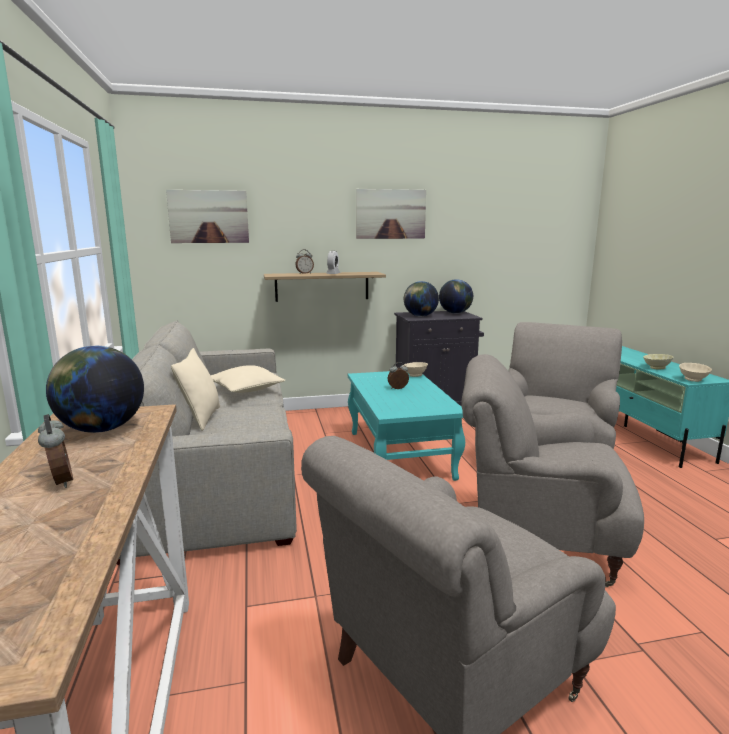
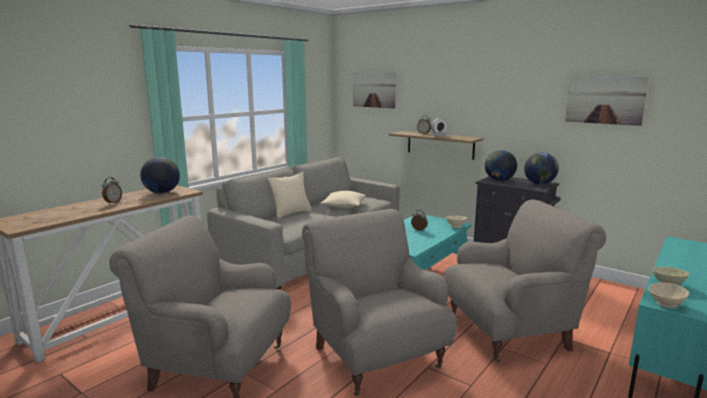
camera: 50 degrees right, 0 degrees up
(391, 214) = (498, 90): picture -> picture (605, 100)

